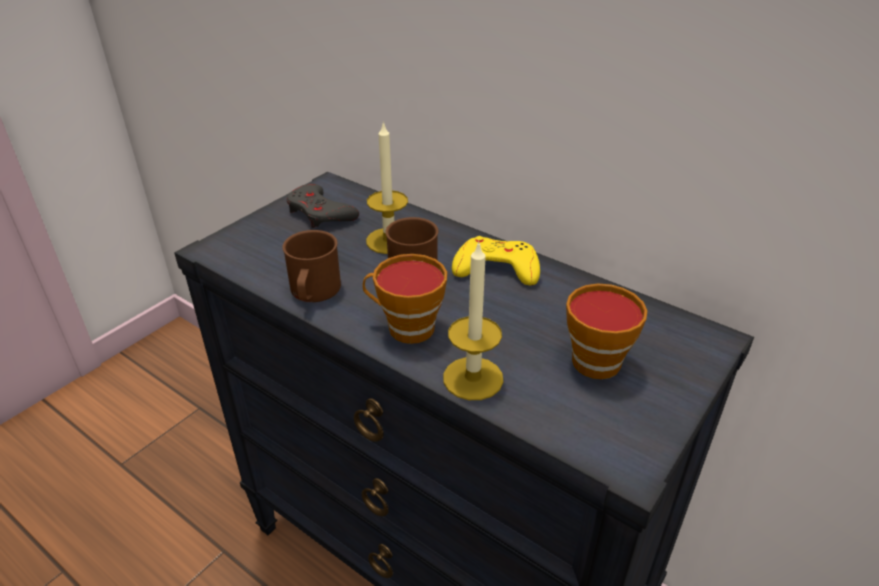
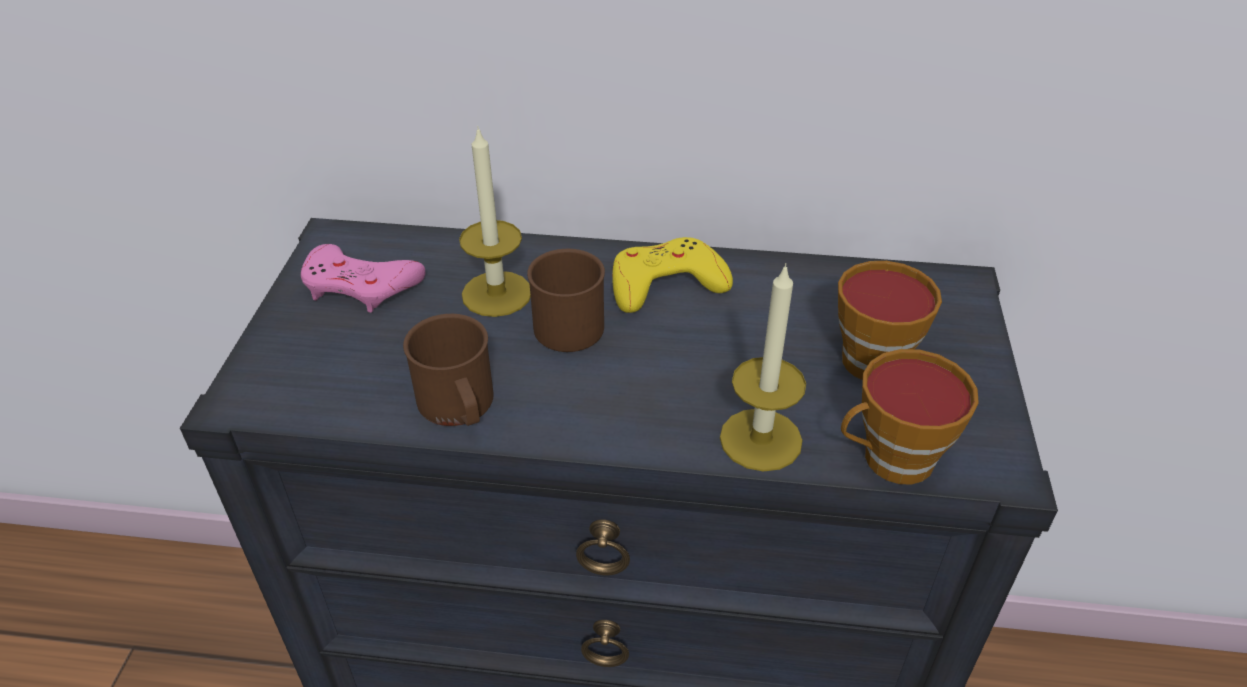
camera: 30 degrees left, 5 degrees up
(320, 213) = (360, 285): grey game controller -> pink game controller
(405, 328) = (625, 408): cup -> cup (891, 461)

